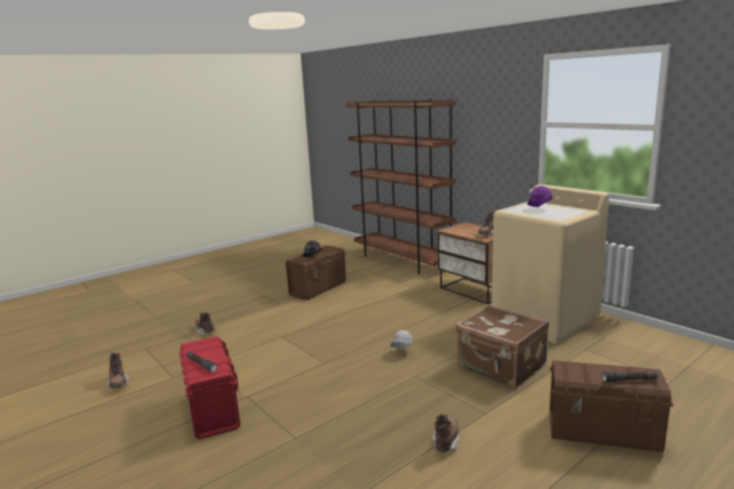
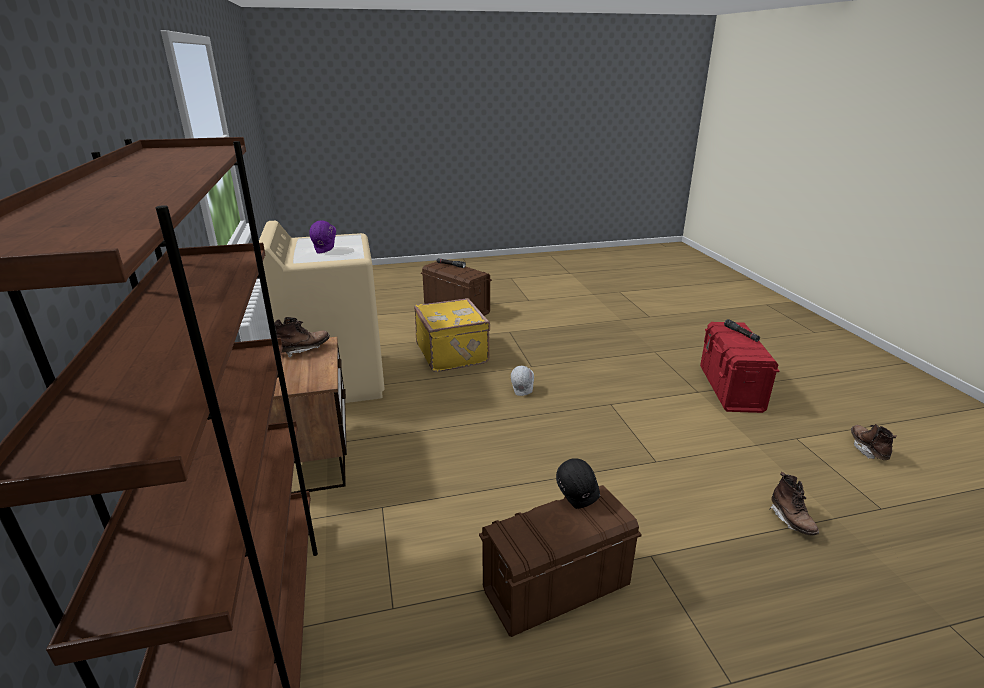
camera: 155 degrees left, 10 degrees up
(446, 442) = (551, 326): brown boot -> none
(501, 367) = (453, 353): brown suitcase -> yellow suitcase

